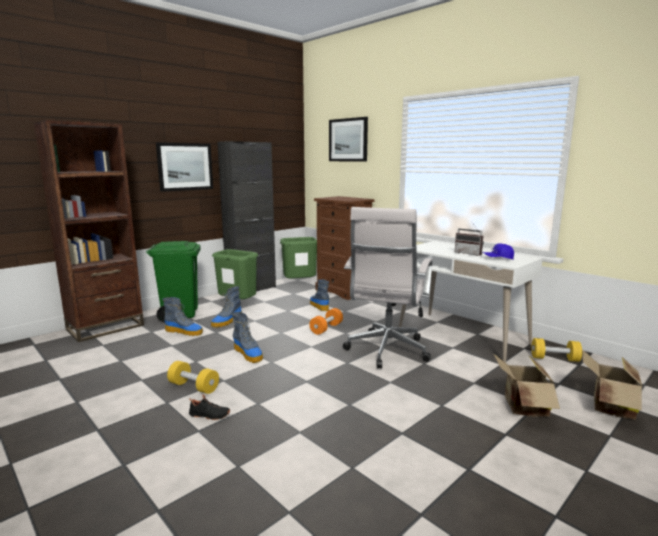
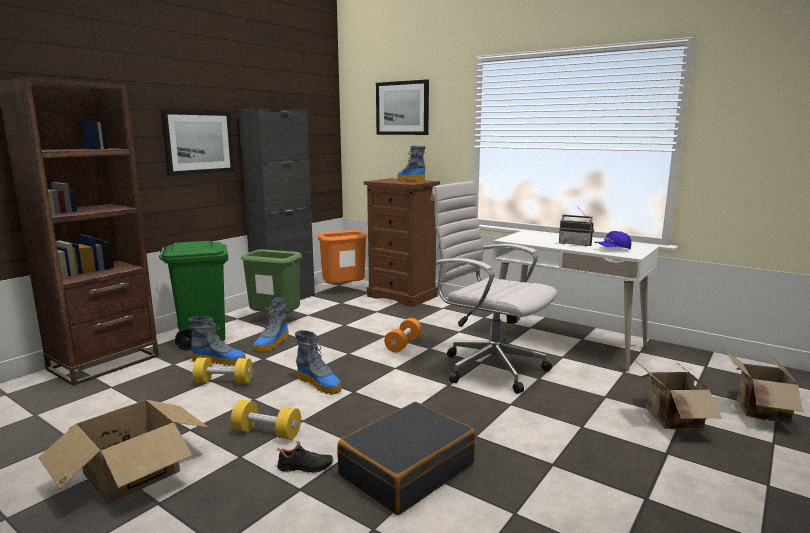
camera: 10 degrees left, 0 degrees up
(89, 406) = (131, 472): none -> cardboard box
(283, 425) = (406, 470): none -> black suitcase
(300, 284) = (344, 290): green trash can -> orange trash can
(318, 306) = (380, 316): boot -> boot (410, 180)
(386, 351) = (489, 367): white office chair -> white office chair turned 120 degrees clockwise
(554, 359) = (677, 361): yellow dumbbell -> yellow dumbbell (224, 382)

